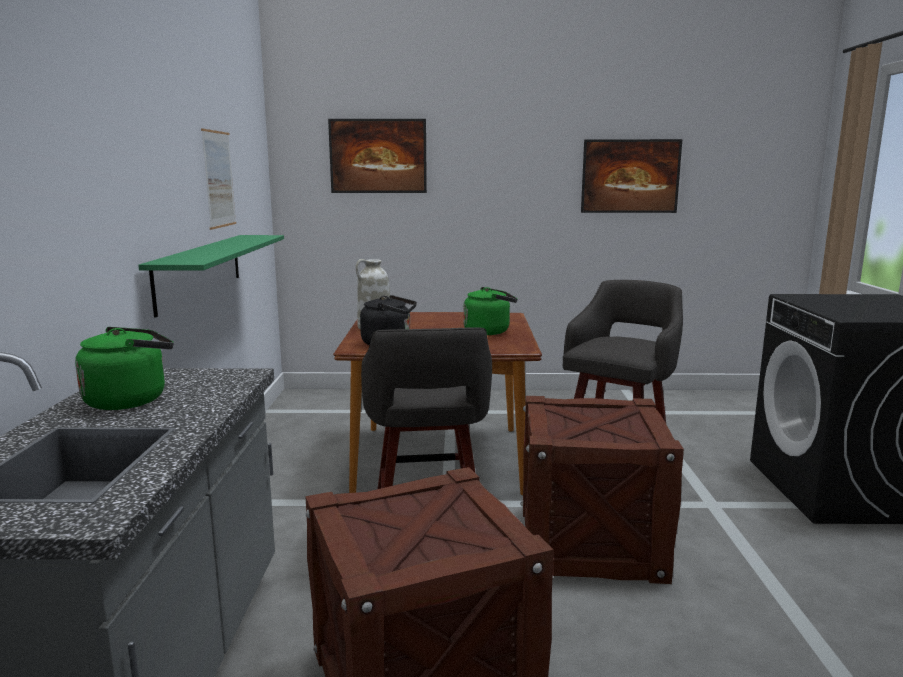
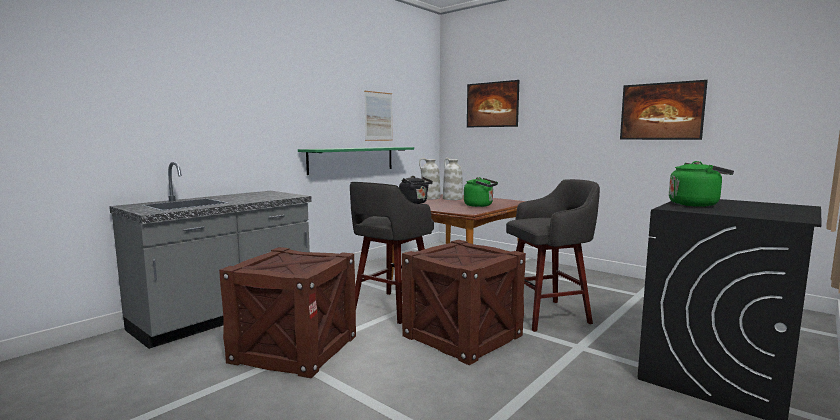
camera: 40 degrees right, 5 degrees down
(131, 400) = (243, 196): green kettle -> green kettle (696, 204)
(410, 323) = (452, 199): none -> white vase

